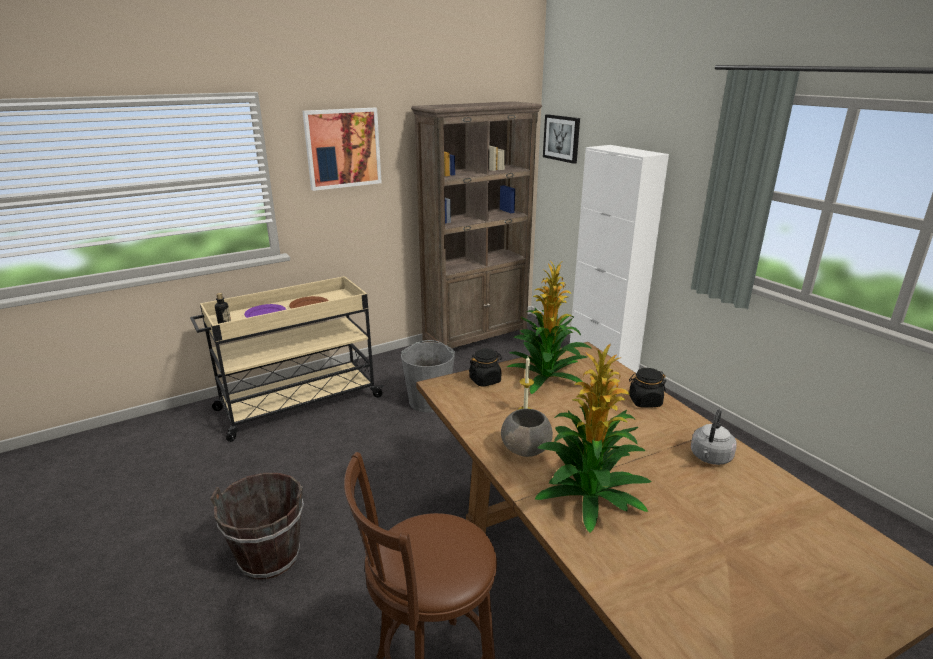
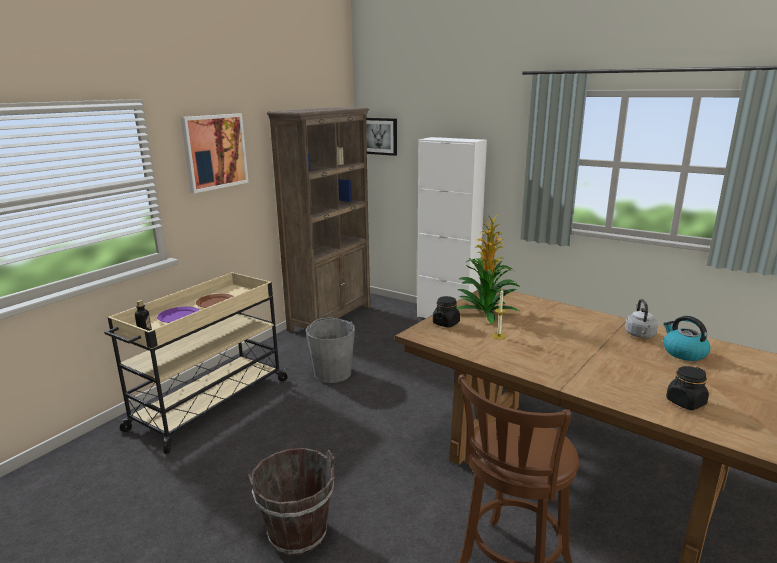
camera: 25 degrees left, 5 degrees down
(526, 448) = (528, 358): grey bowl -> none
(589, 496) = (600, 374): potted plant -> none
(644, 401) = (566, 313): black jar -> black jar (685, 402)
(743, 500) = (683, 353): none -> kettle

